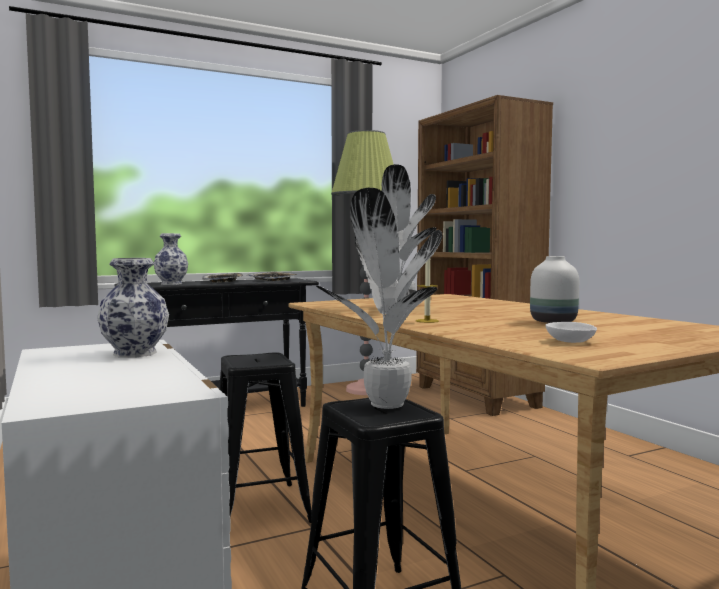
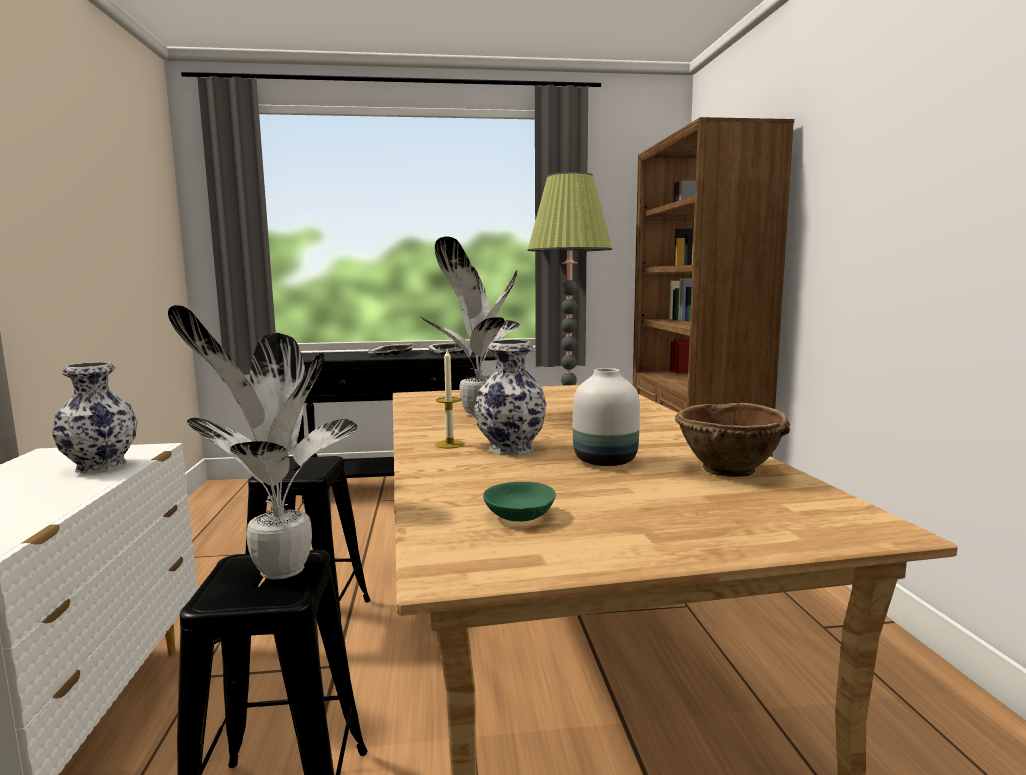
camera: 20 degrees right, 5 degrees up
(172, 284) = (336, 356): vase -> vase (512, 448)
(569, 341) = (518, 515): white bowl -> green bowl
(635, 321) = (728, 470): none -> brown bowl

